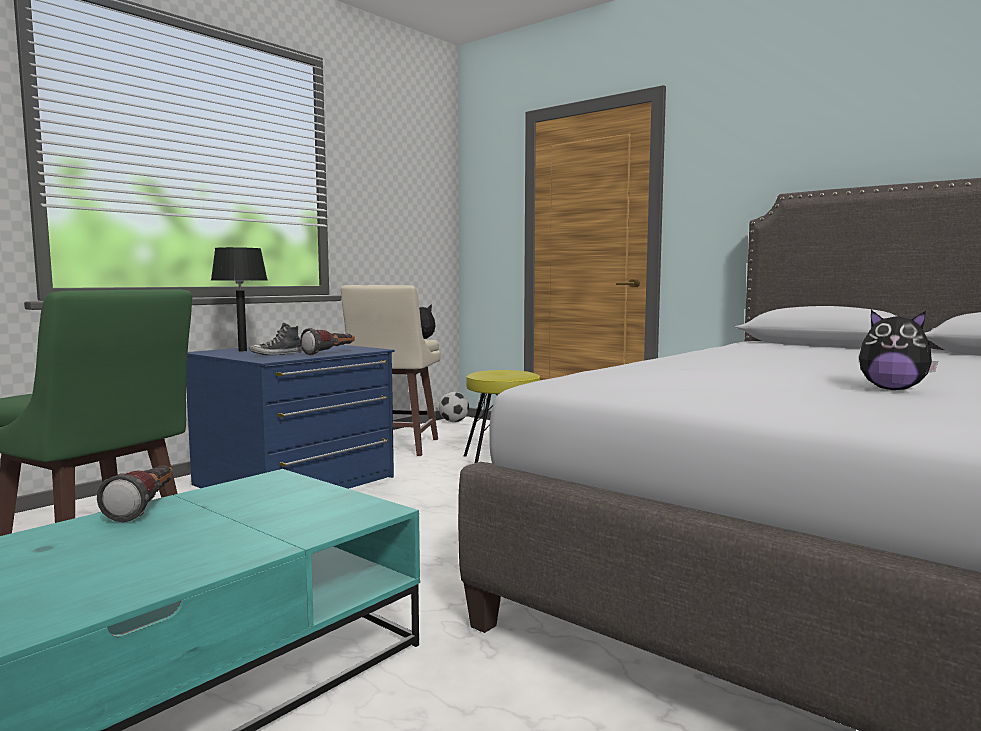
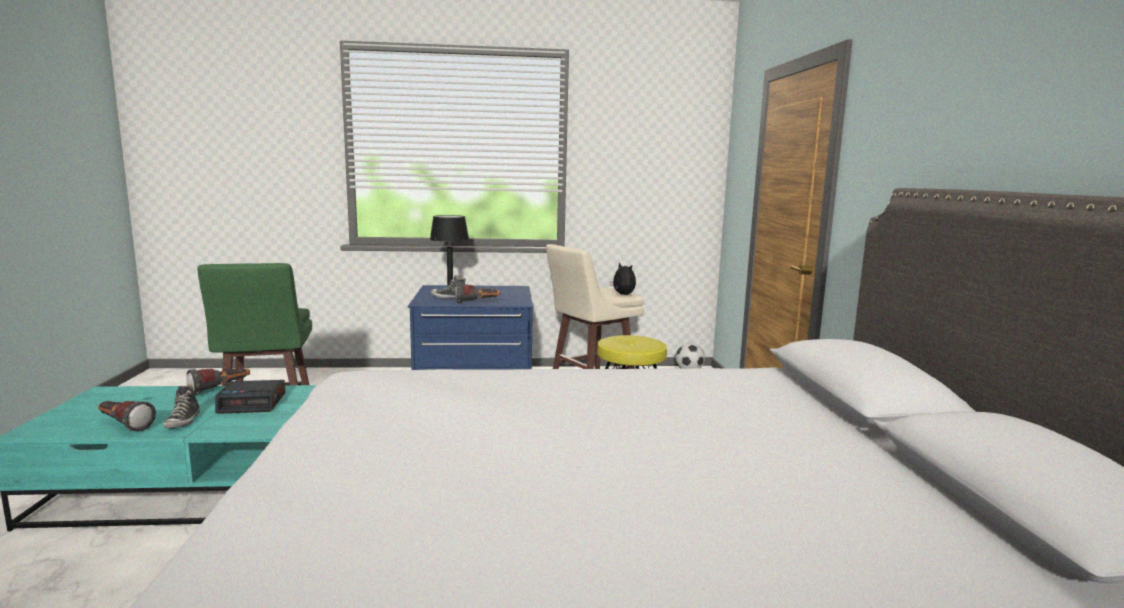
camera: 45 degrees right, 5 degrees up
(142, 575) = (123, 425): none -> flashlight
(230, 541) = (183, 421): none -> shoe
(259, 501) = (253, 403): none -> alarm clock
(892, 389) = (487, 471): plush toy -> none

